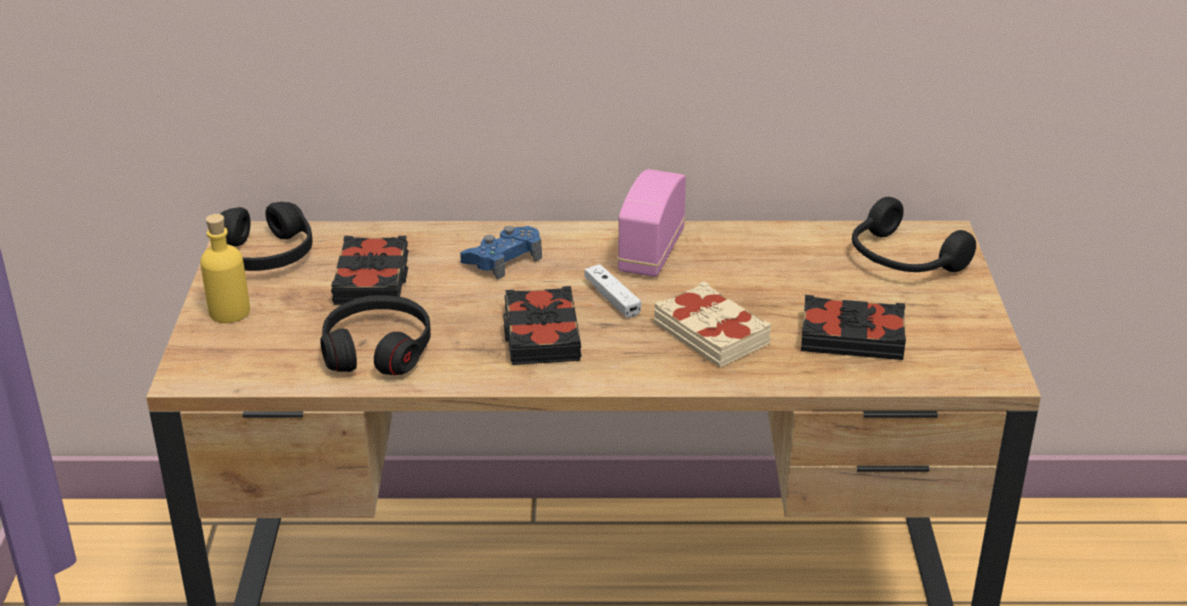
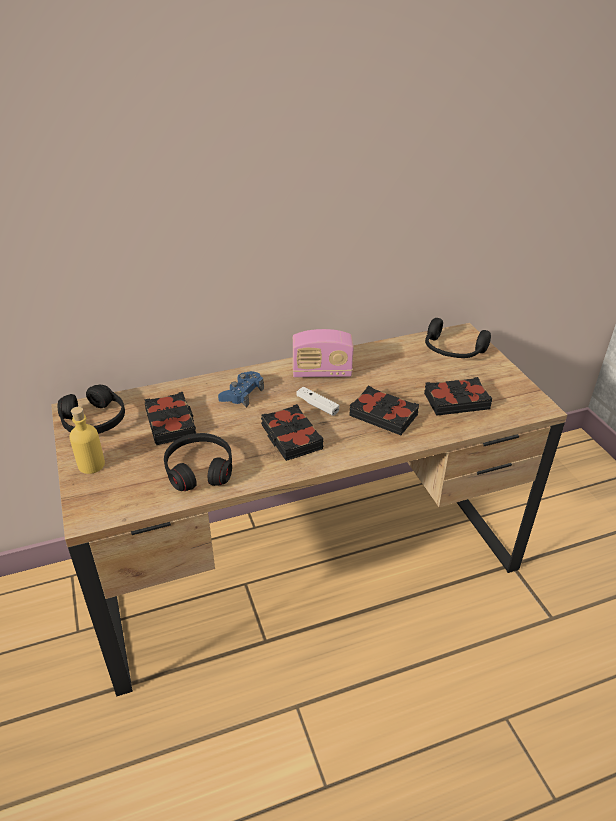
camera: 20 degrees left, 5 degrees up
(651, 252) = (322, 373): radio -> radio turned 90 degrees counterclockwise
(712, 333) = (383, 415): beige book -> black book

